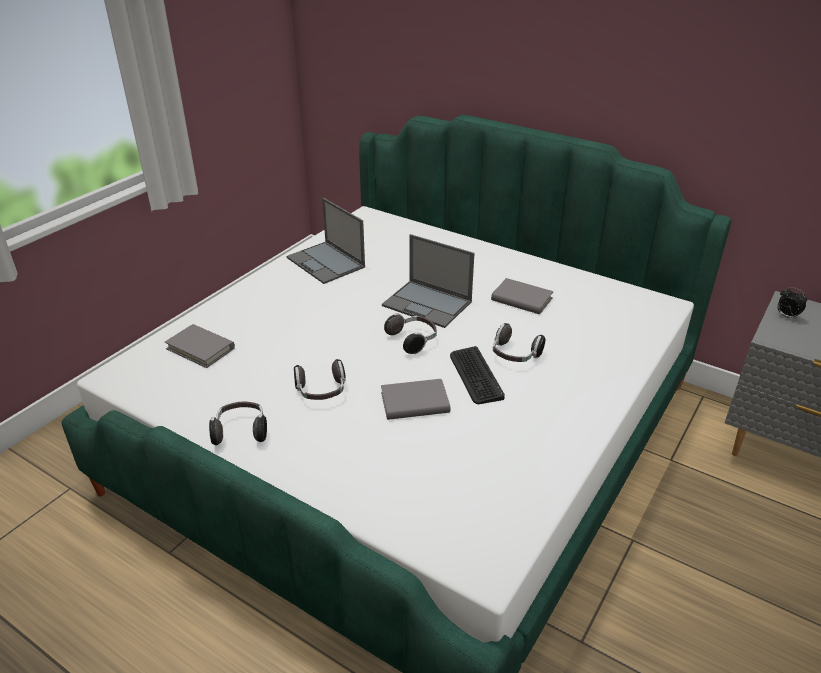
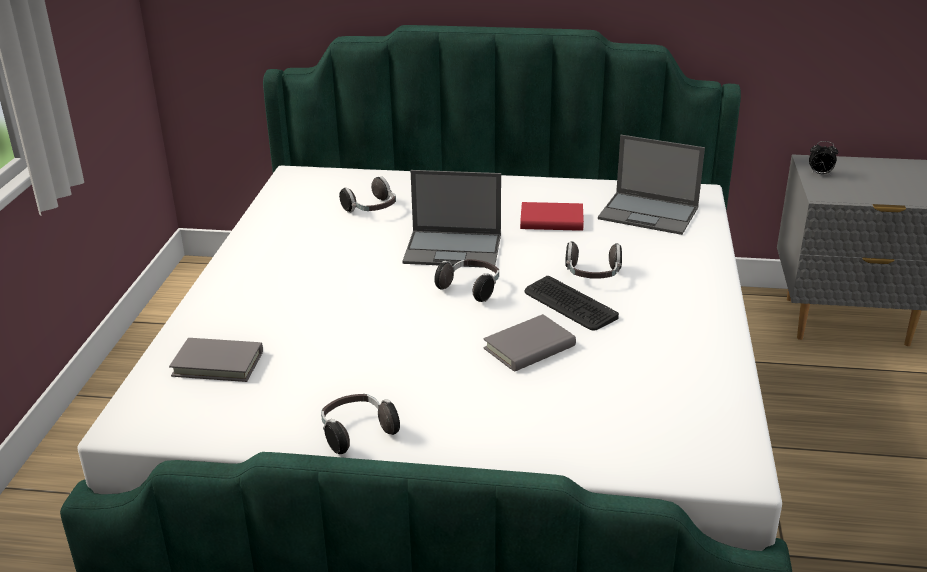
camera: 25 degrees left, 5 degrees down
(321, 392) = (414, 366): headphones -> headphones (371, 209)
(326, 263) = (292, 235): laptop -> laptop (649, 213)
(521, 299) = (551, 221): grey book -> red book

